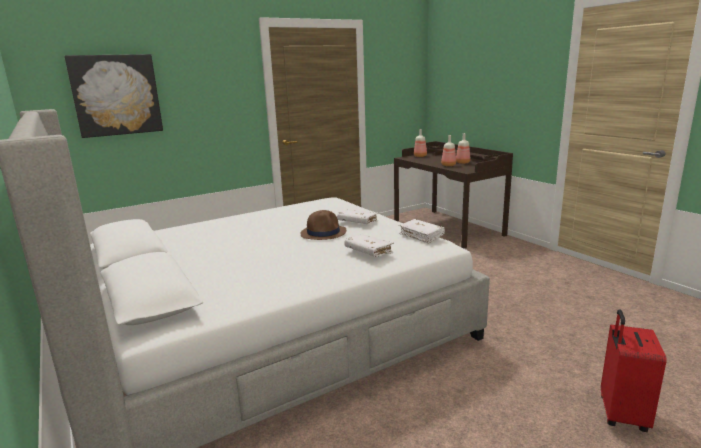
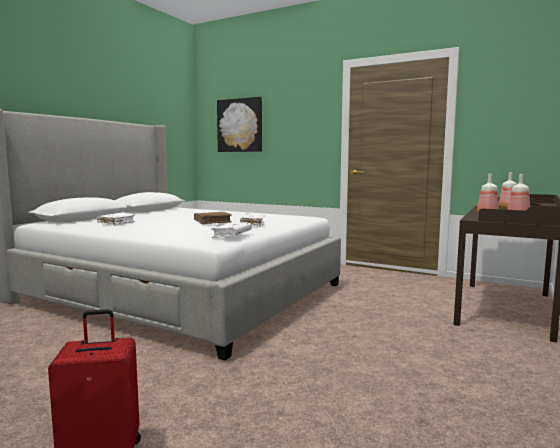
camera: 60 degrees right, 10 degrees down
(323, 233) = (212, 222): brown hat -> brown book
(368, 251) = (175, 230): white book -> white book (116, 223)

